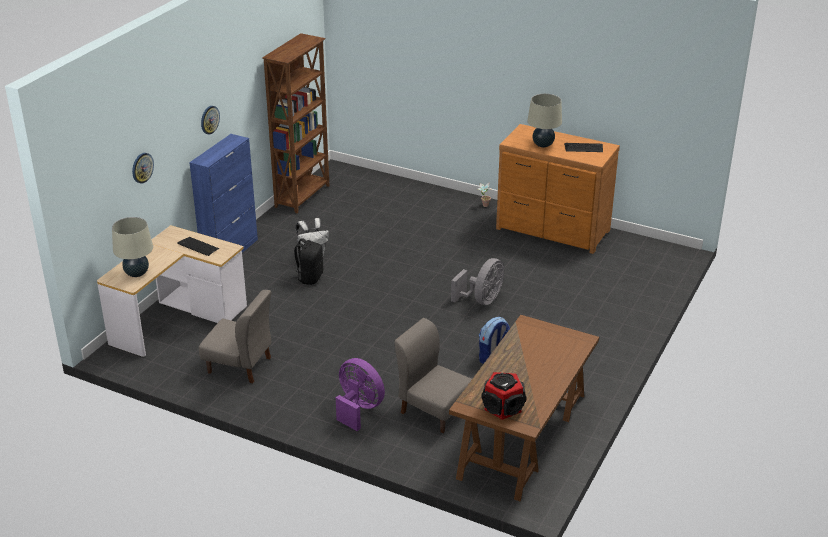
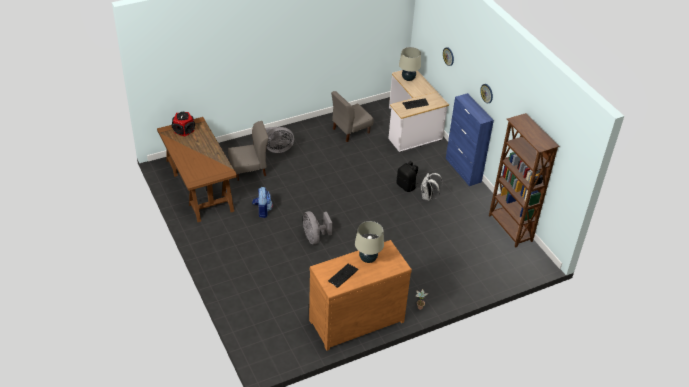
camera: 125 degrees right, 10 degrees up
(358, 409) = (277, 149): purple fan -> grey fan

